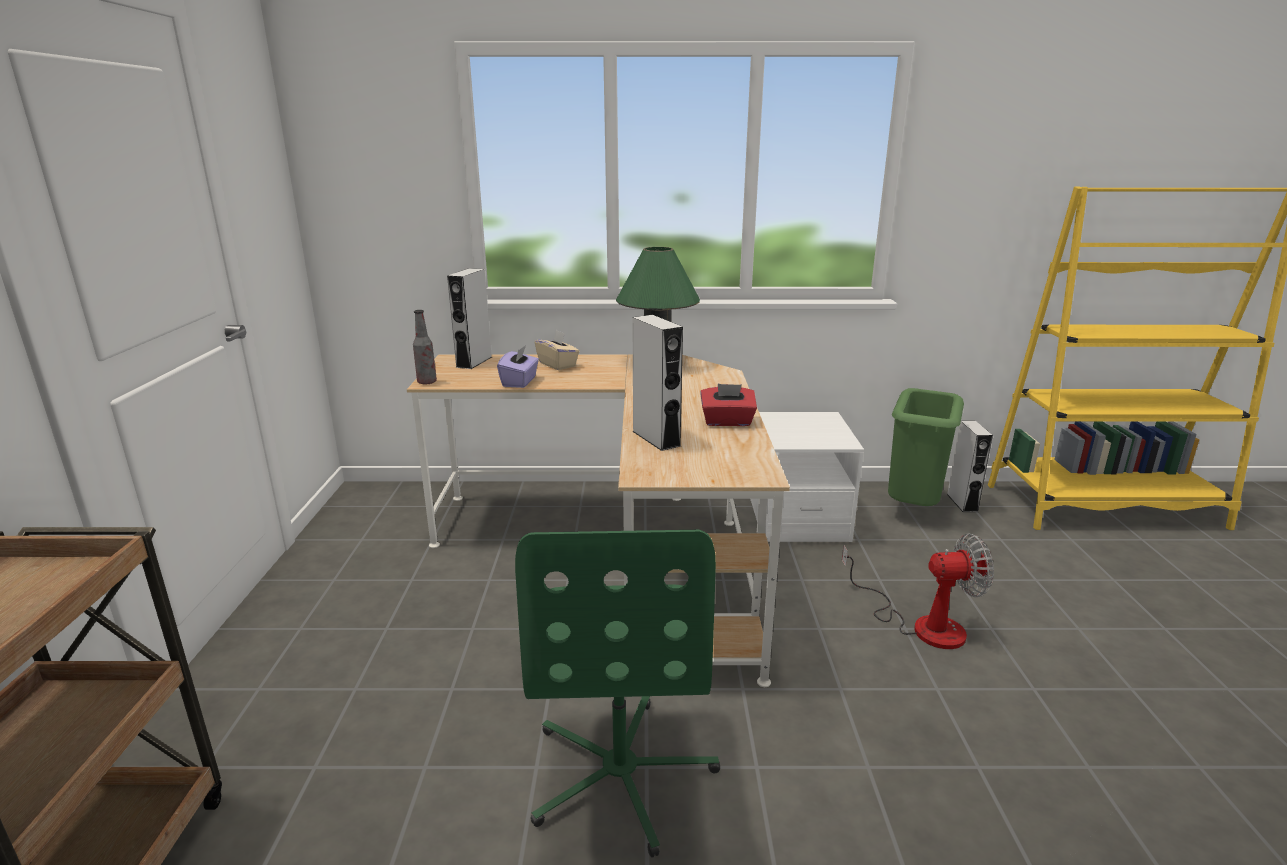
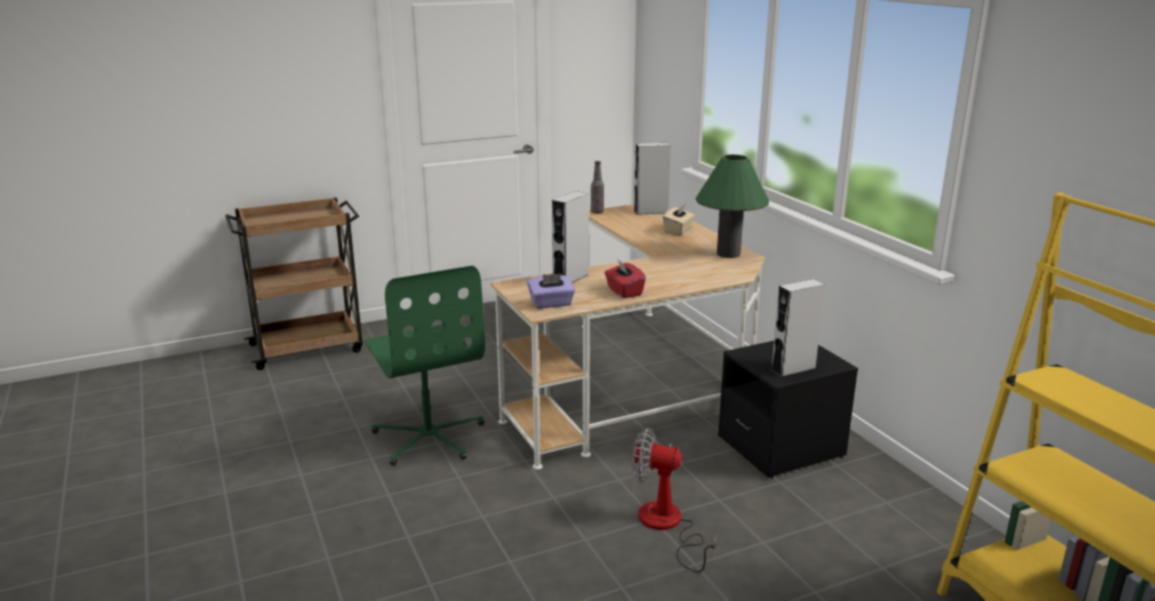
camera: 65 degrees right, 0 degrees up
(520, 382) = (628, 230): purple tissue box -> purple tissue box (551, 304)
(621, 772) = (429, 437): green office chair -> green office chair turned 90 degrees counterclockwise
(797, 519) = (781, 446): white nightstand -> black nightstand
(911, 509) = (884, 506): green trash can -> none
(921, 624) = (667, 526): fan -> fan turned 135 degrees clockwise
(962, 502) = (944, 538): grey speaker -> grey speaker (793, 369)

